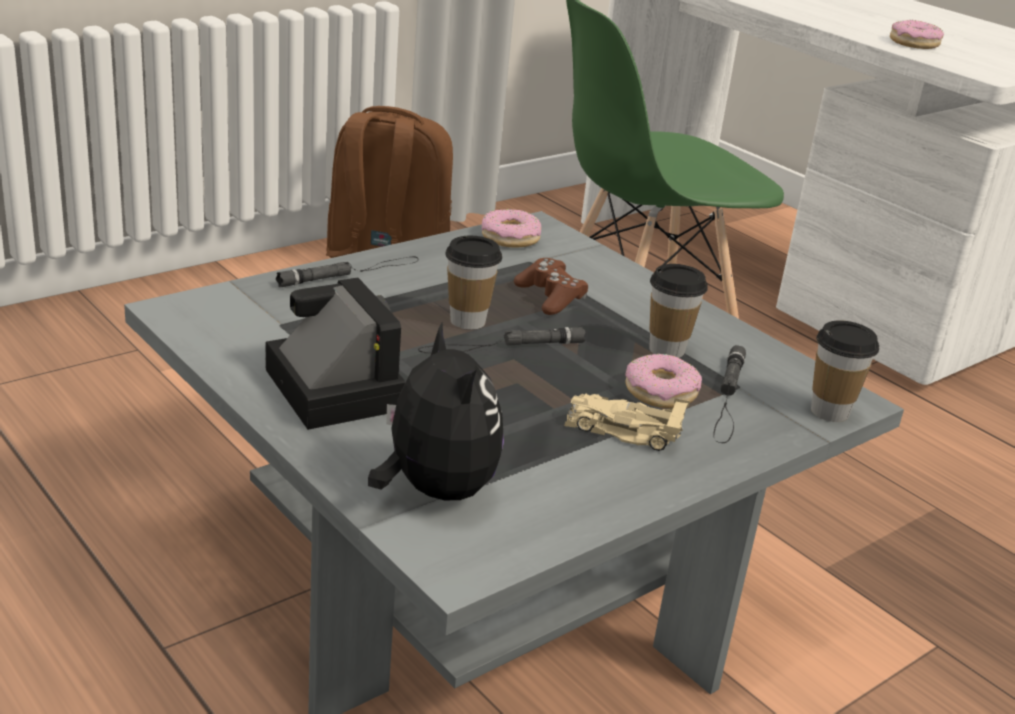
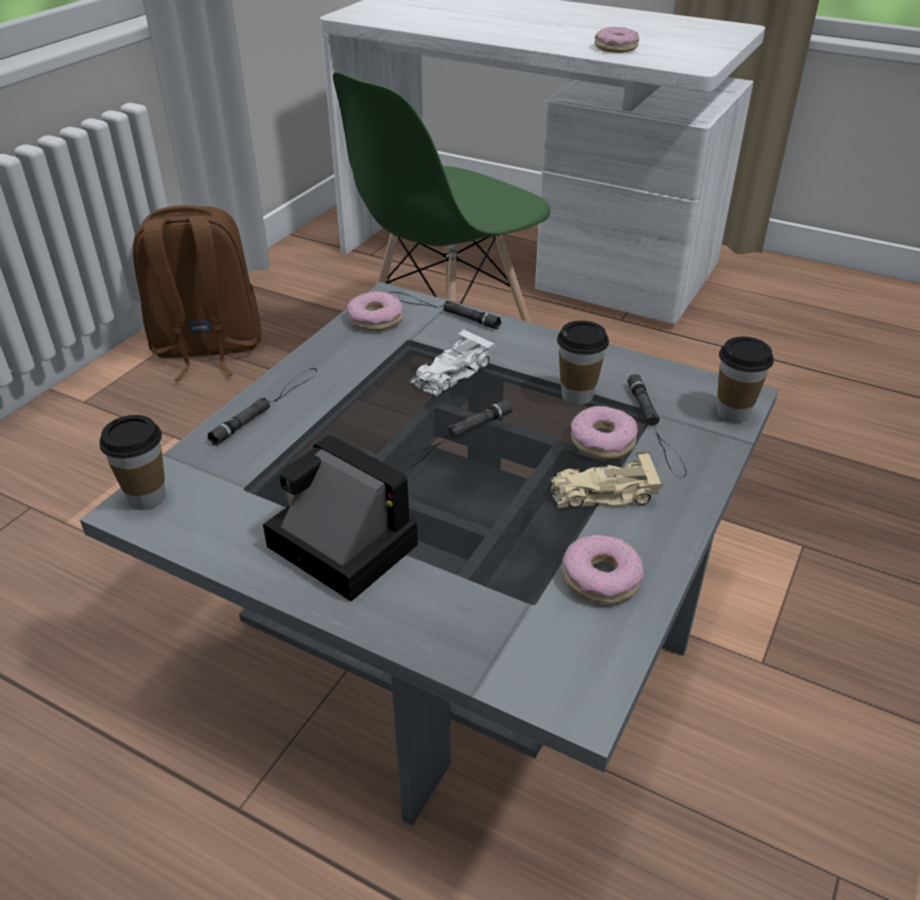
camera: 20 degrees left, 10 degrees up
(434, 490) = (503, 623): plush toy -> none
(468, 321) = (403, 423): cup -> cup (147, 497)
(550, 298) = (451, 373): brown game controller -> white toy car
(561, 490) = (600, 578): none -> donut
(584, 248) = (442, 310): none -> black flashlight

